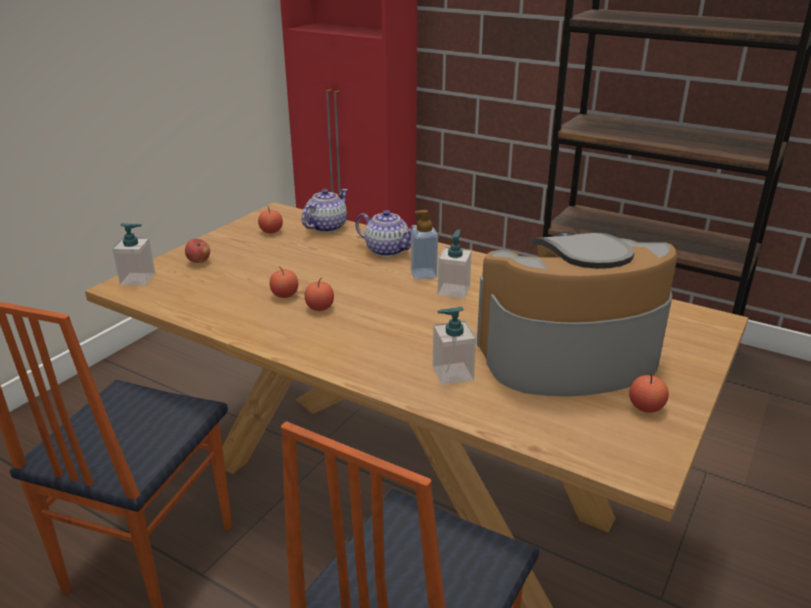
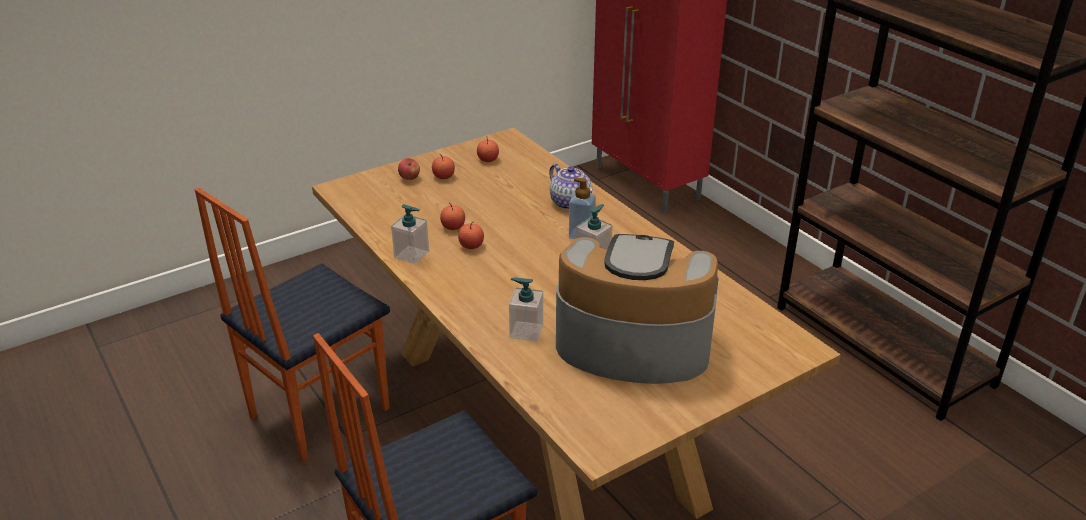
camera: 25 degrees right, 5 degrees up
(138, 279) = (354, 184): soap dispenser -> soap dispenser (412, 255)
(326, 227) = (537, 165): teapot -> none
(646, 407) = (652, 403): apple -> apple (443, 176)

